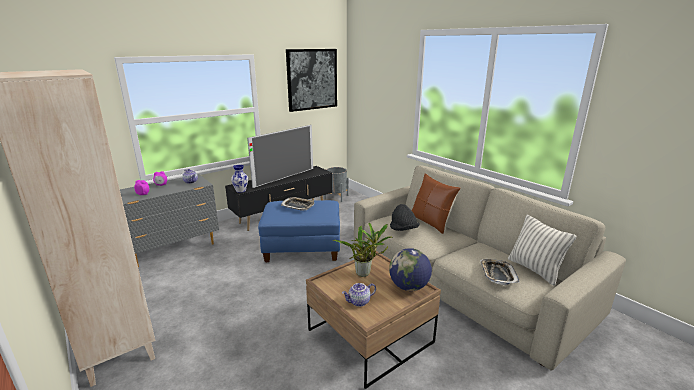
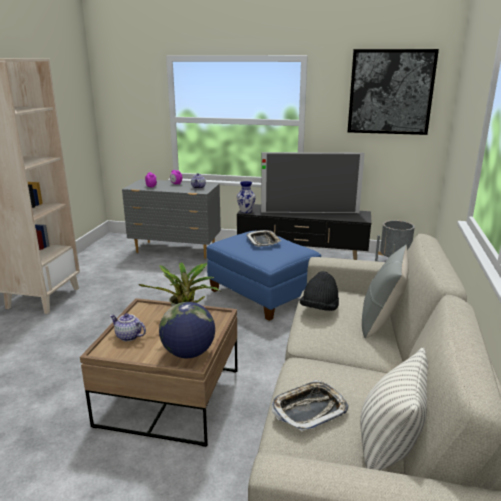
camera: 50 degrees right, 0 degrees up
(431, 222) = (381, 321): brown pillow -> grey pillow

